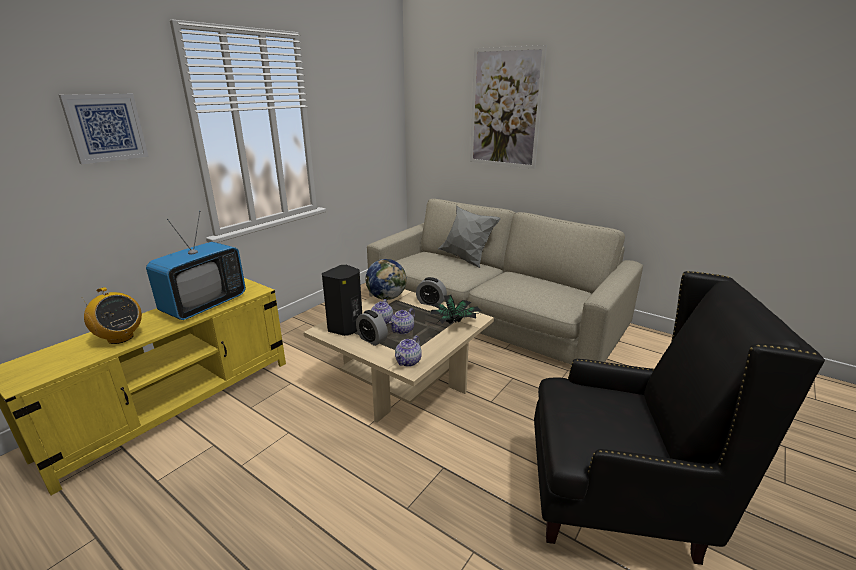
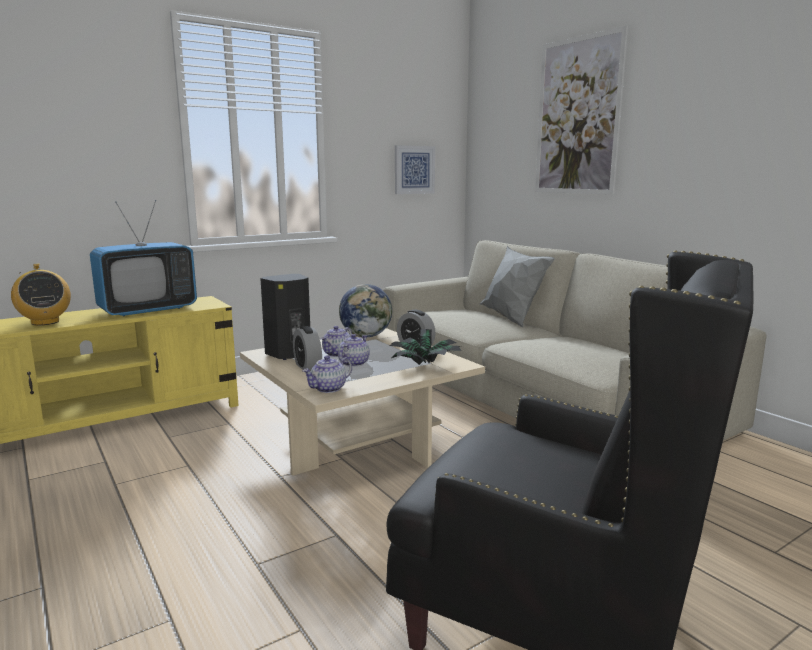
camera: 20 degrees right, 10 degrees down
(105, 127) = (86, 111): picture -> picture (414, 170)
(403, 330) = (353, 363): teapot -> teapot turned 150 degrees clockwise

